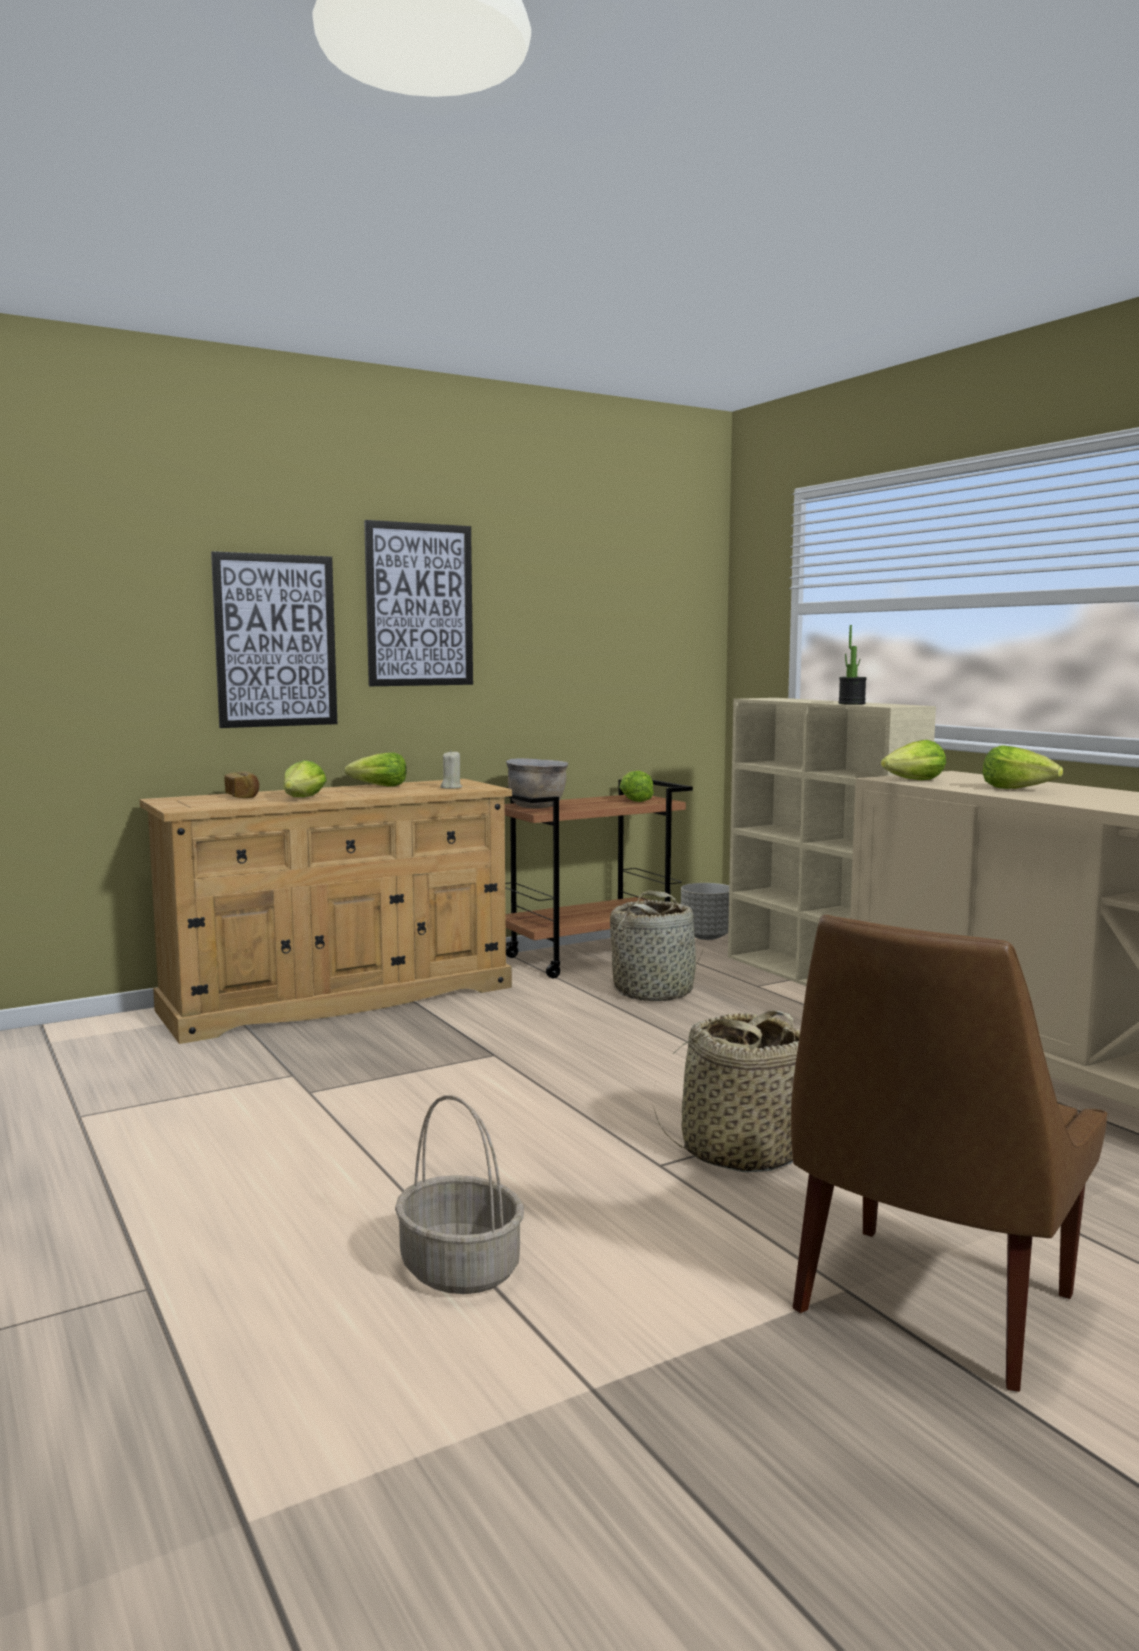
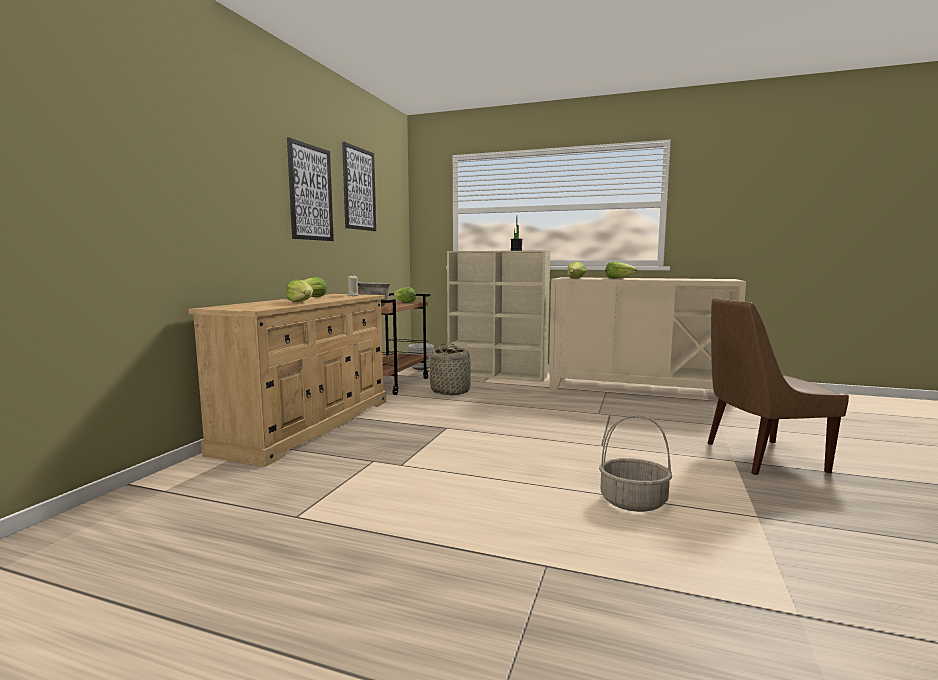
camera: 40 degrees left, 0 degrees up
(243, 796) = (258, 304): bread -> none
(275, 641) = (250, 206): picture -> picture (359, 189)
(740, 1152) = (613, 433): basket -> none
(928, 1308) = (759, 457): brown chair -> brown chair turned 90 degrees clockwise

